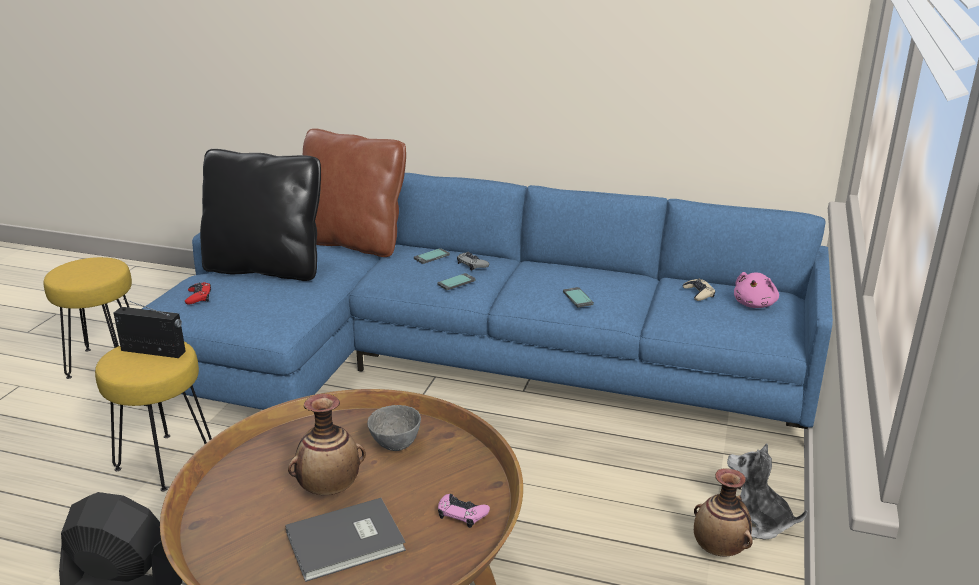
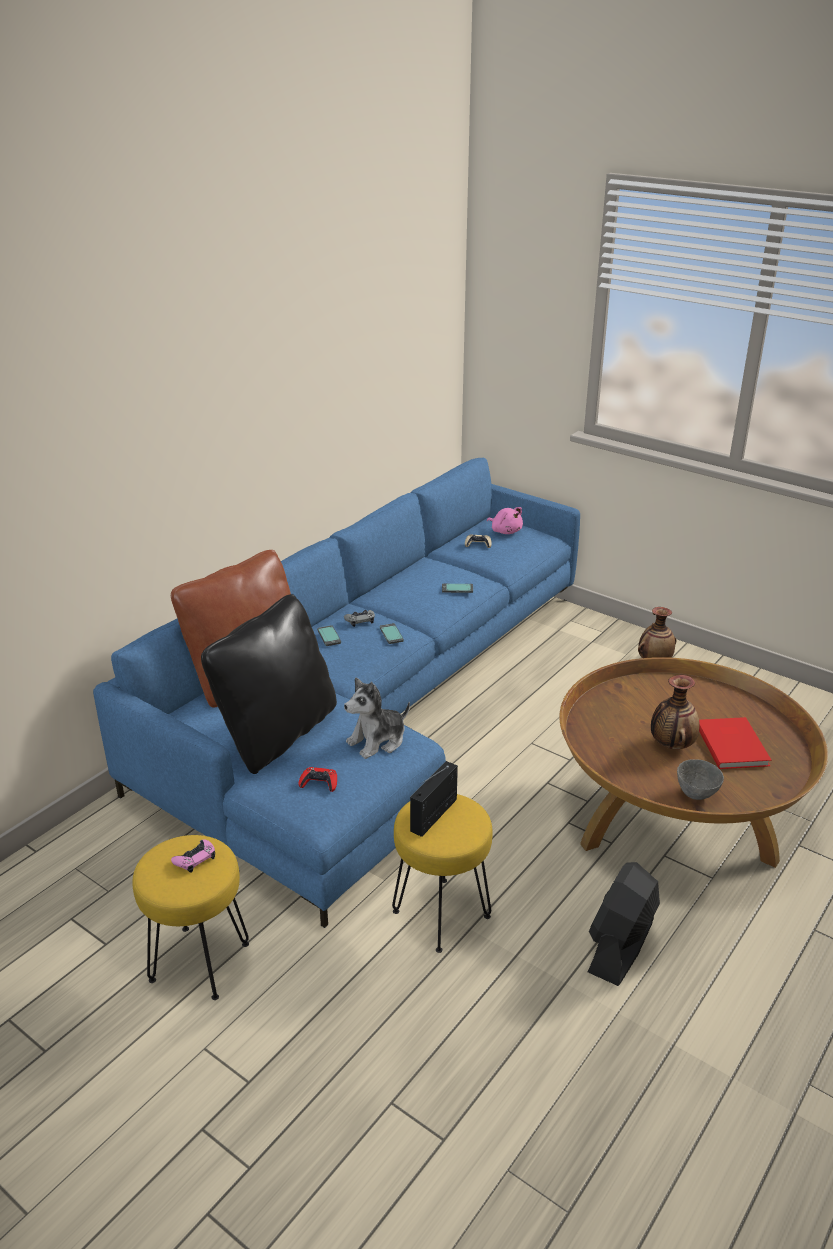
camera: 70 degrees left, 5 degrees up
(348, 543) = (733, 744): grey book -> red book
(396, 446) = (625, 709): grey bowl -> grey bowl (696, 794)
(462, 513) = (711, 696): pink game controller -> pink game controller (195, 859)
(756, 522) = (632, 641): plush toy -> plush toy (377, 741)

